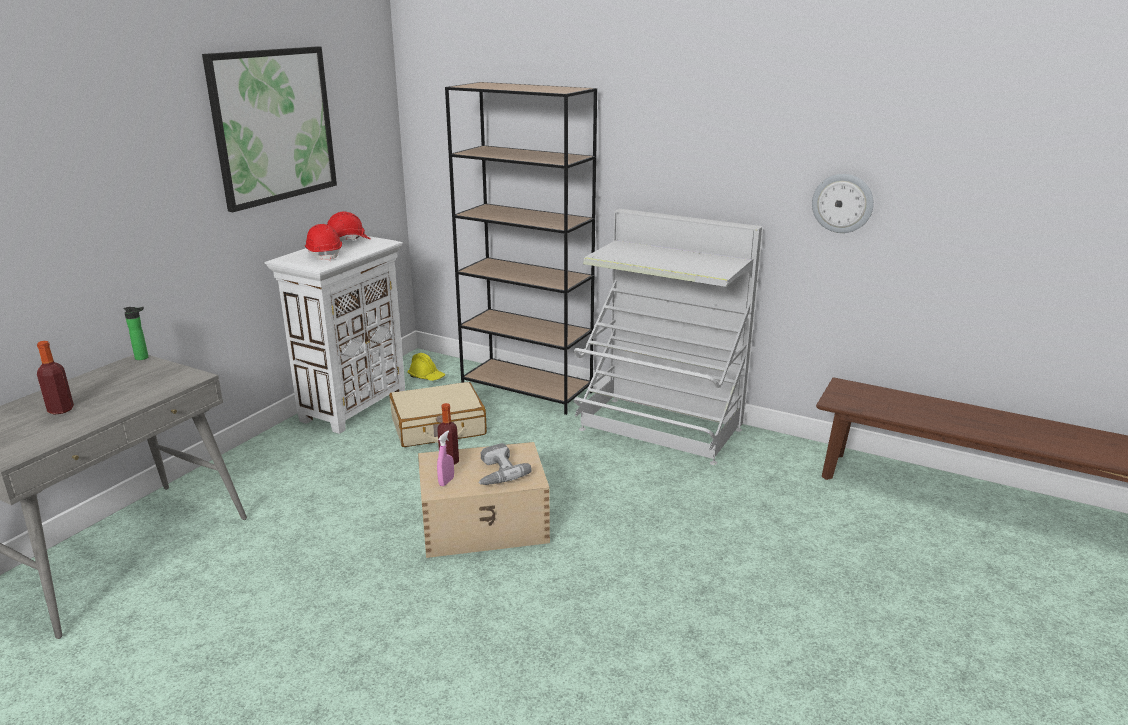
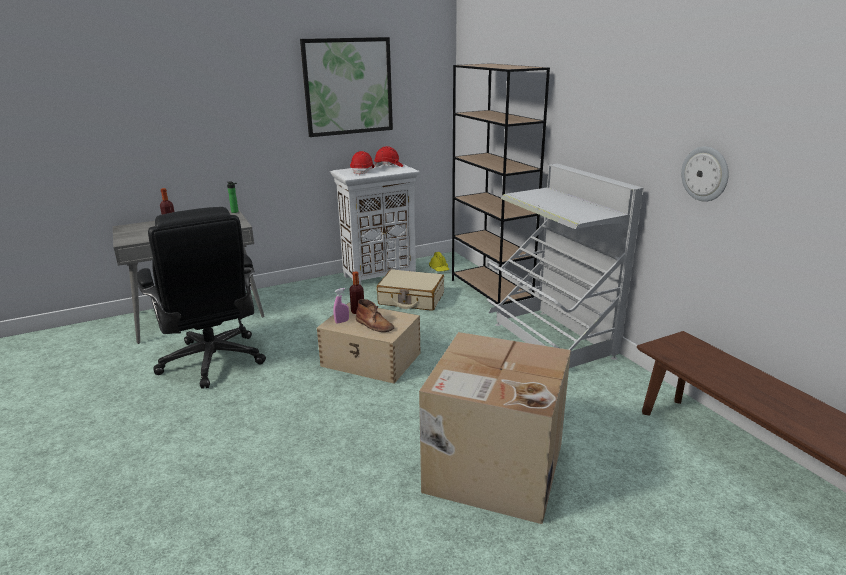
camera: 35 degrees right, 0 degrees up
(244, 611) = (213, 360): none -> black office chair
(495, 472) = (374, 325): power drill -> brown boot
(765, 593) = (492, 468): none -> cardboard box

